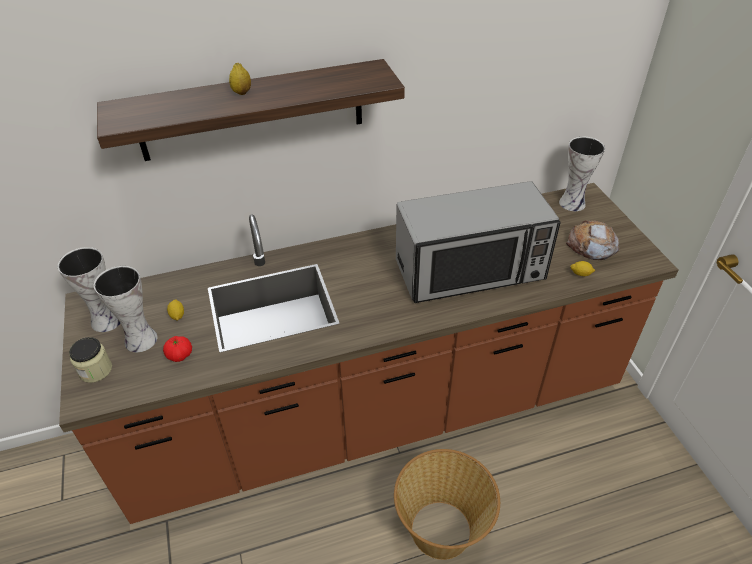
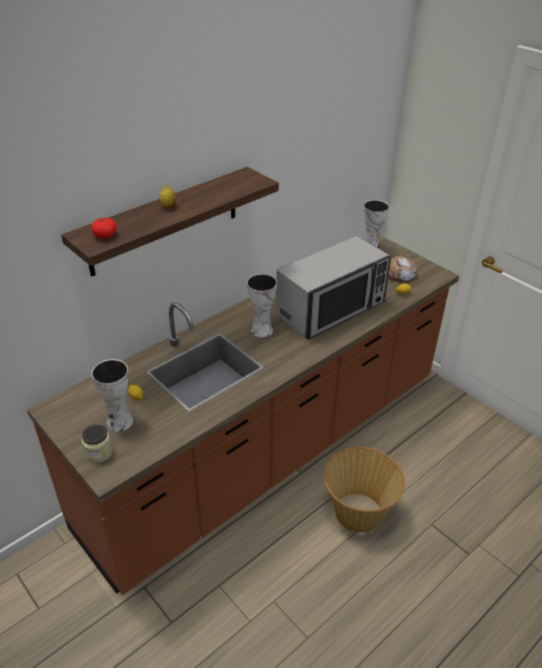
camera: 25 degrees left, 5 degrees down
(106, 319) = (79, 416): vase -> vase (261, 329)
(180, 355) = (159, 422): tomato -> tomato (105, 235)

